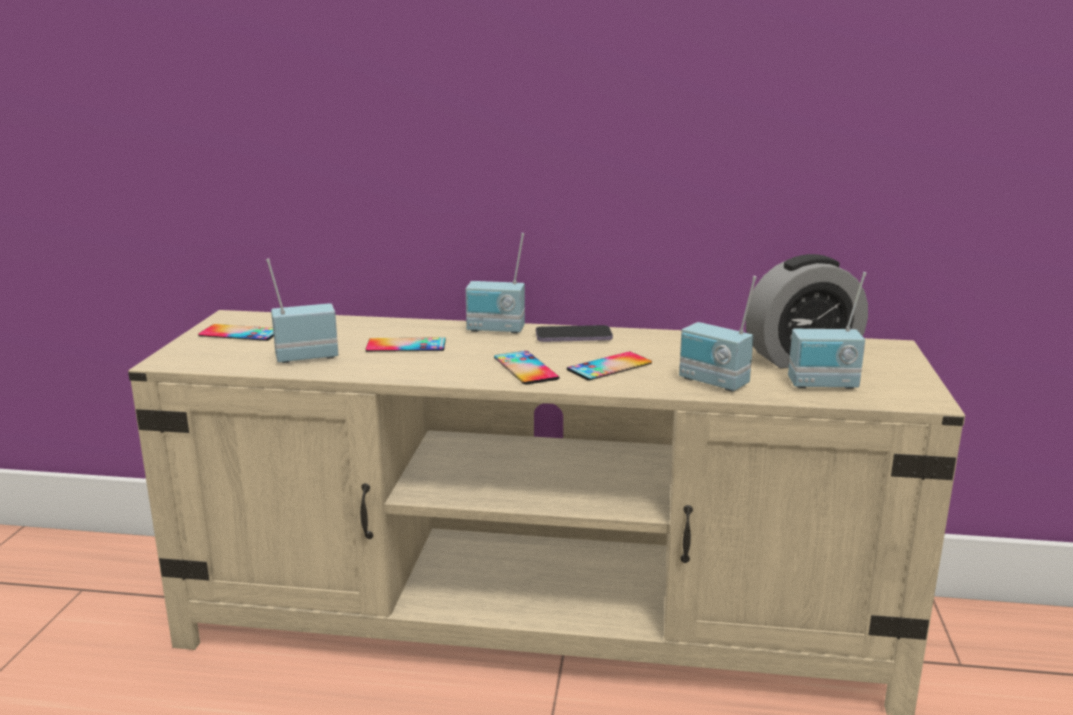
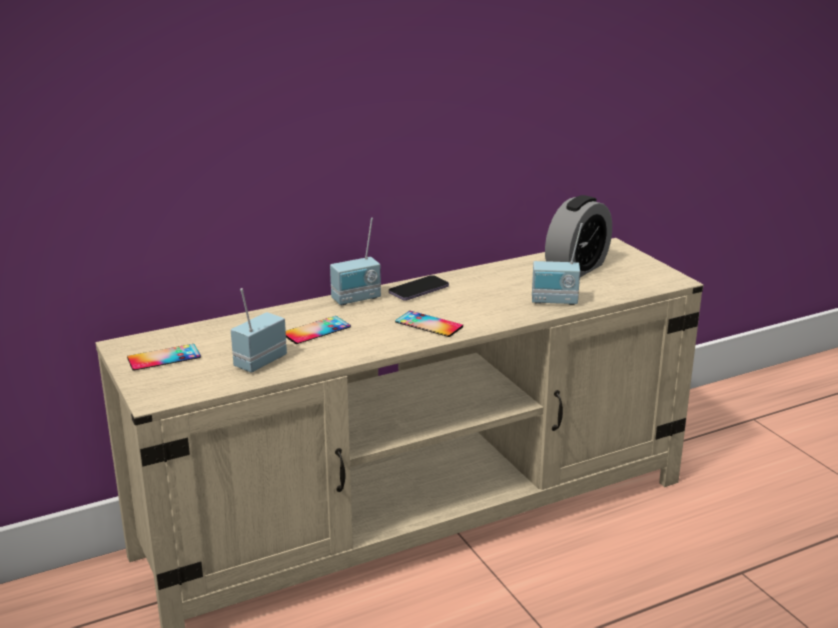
camera: 35 degrees left, 5 degrees up
(609, 367) = (478, 307): phone -> none
(823, 385) = (614, 285): radio -> none

